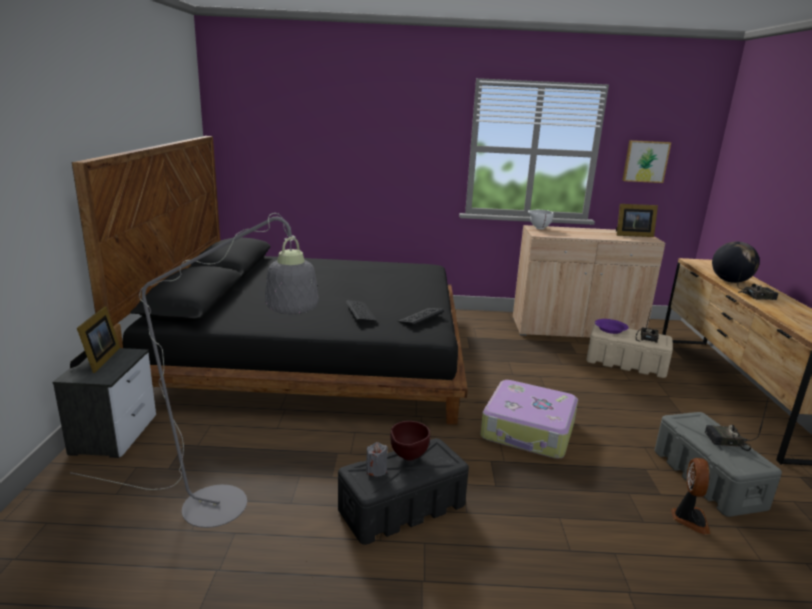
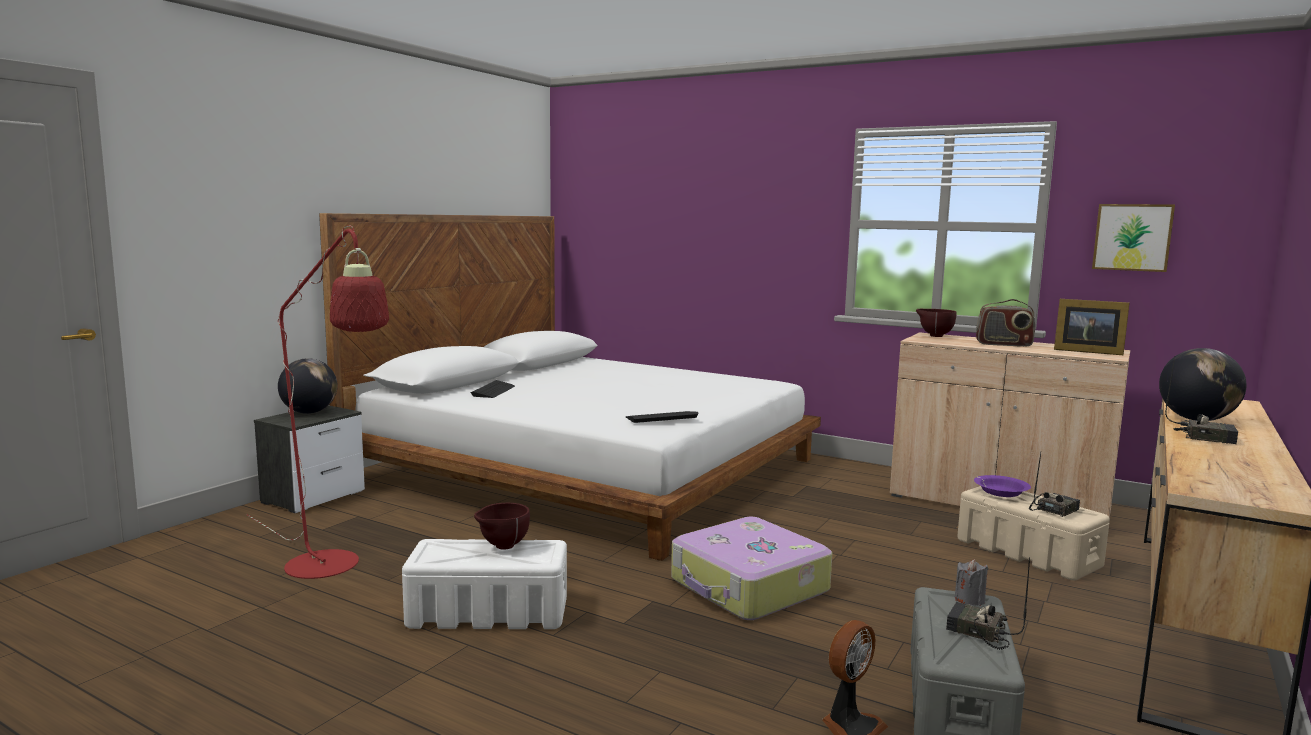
camera: 30 degrees right, 10 degrees down
(98, 360) = (309, 412): picture frame -> globe
(230, 508) = (331, 569): grey floor lamp -> red floor lamp
(314, 351) = (590, 468): black bed -> white bed
(361, 312) = (598, 405): keyboard -> keyboard (493, 391)
(376, 470) = (453, 548): grey candle -> grey candle (969, 600)
(401, 508) = (487, 612): black storage box -> white storage box
(538, 228) = (934, 336): white bowl -> brown bowl
(586, 233) = (1003, 344): none -> radio

